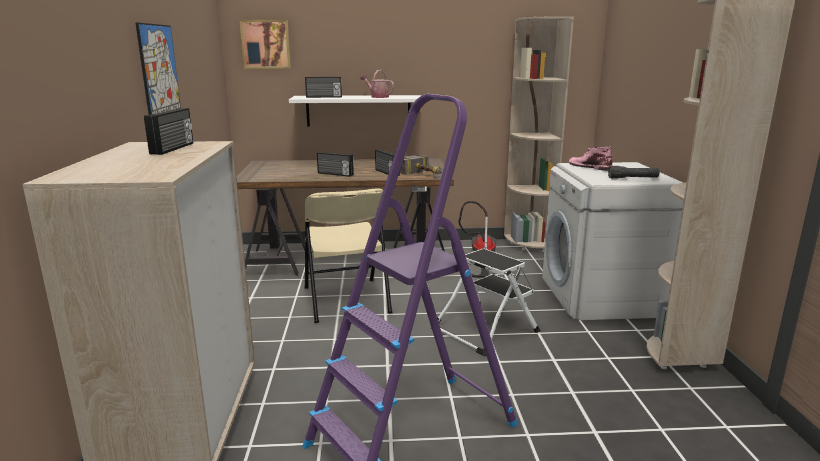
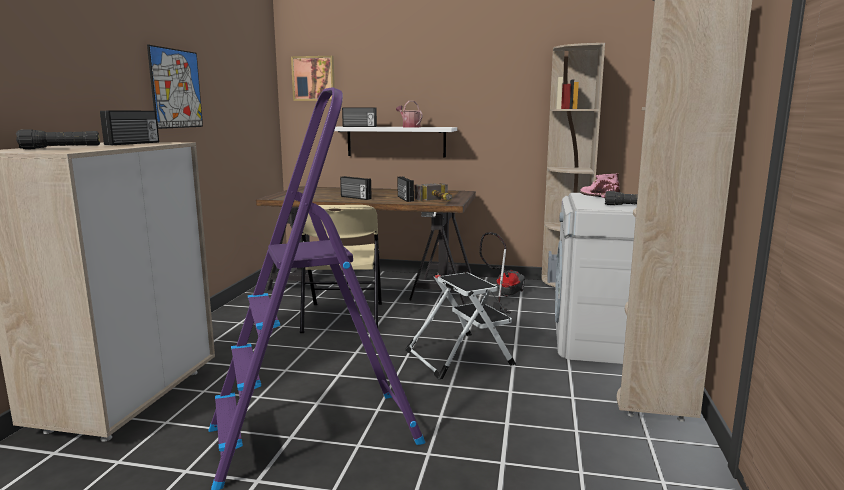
camera: 15 degrees right, 5 degrees down
(123, 167) = (61, 148): none -> black flashlight

